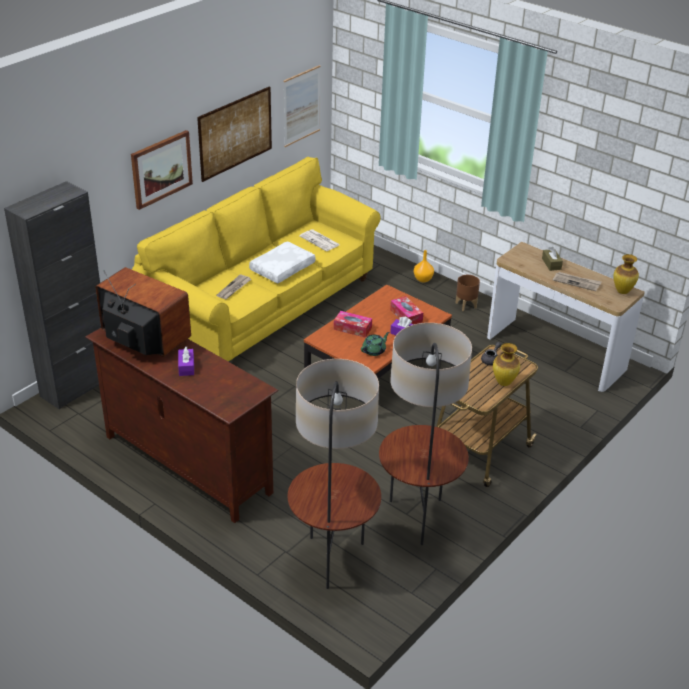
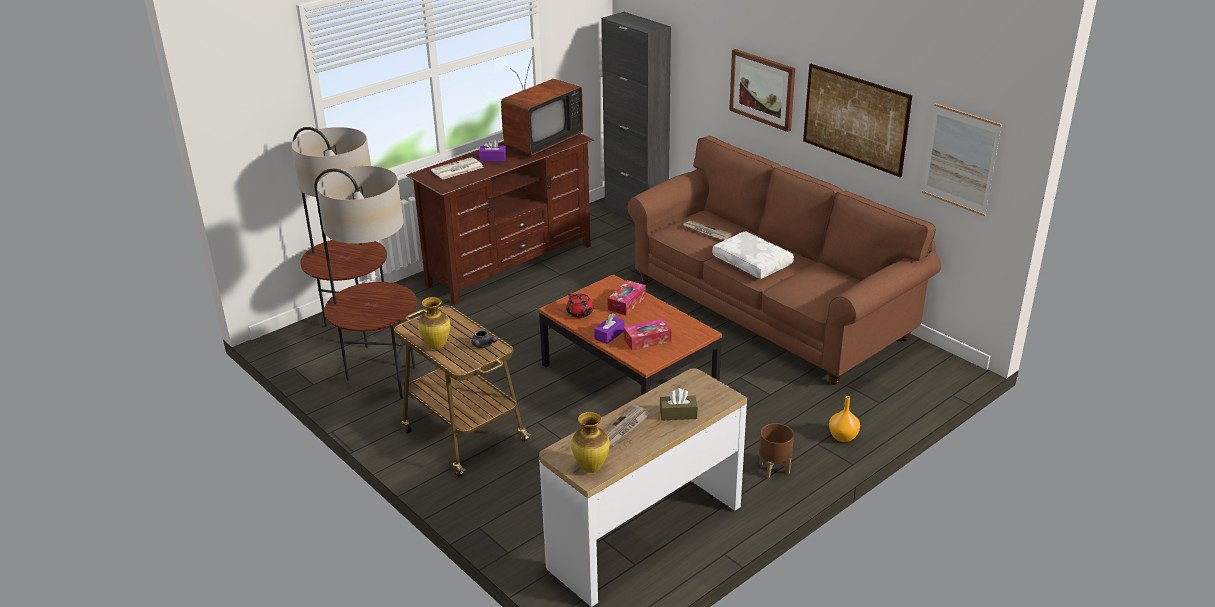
camera: 100 degrees right, 5 degrees down
(263, 306) = (770, 310): yellow sofa -> brown sofa
(320, 241) = (814, 286): newspaper -> newspaper (457, 169)
(374, 351) = (580, 313): green teapot -> red teapot

